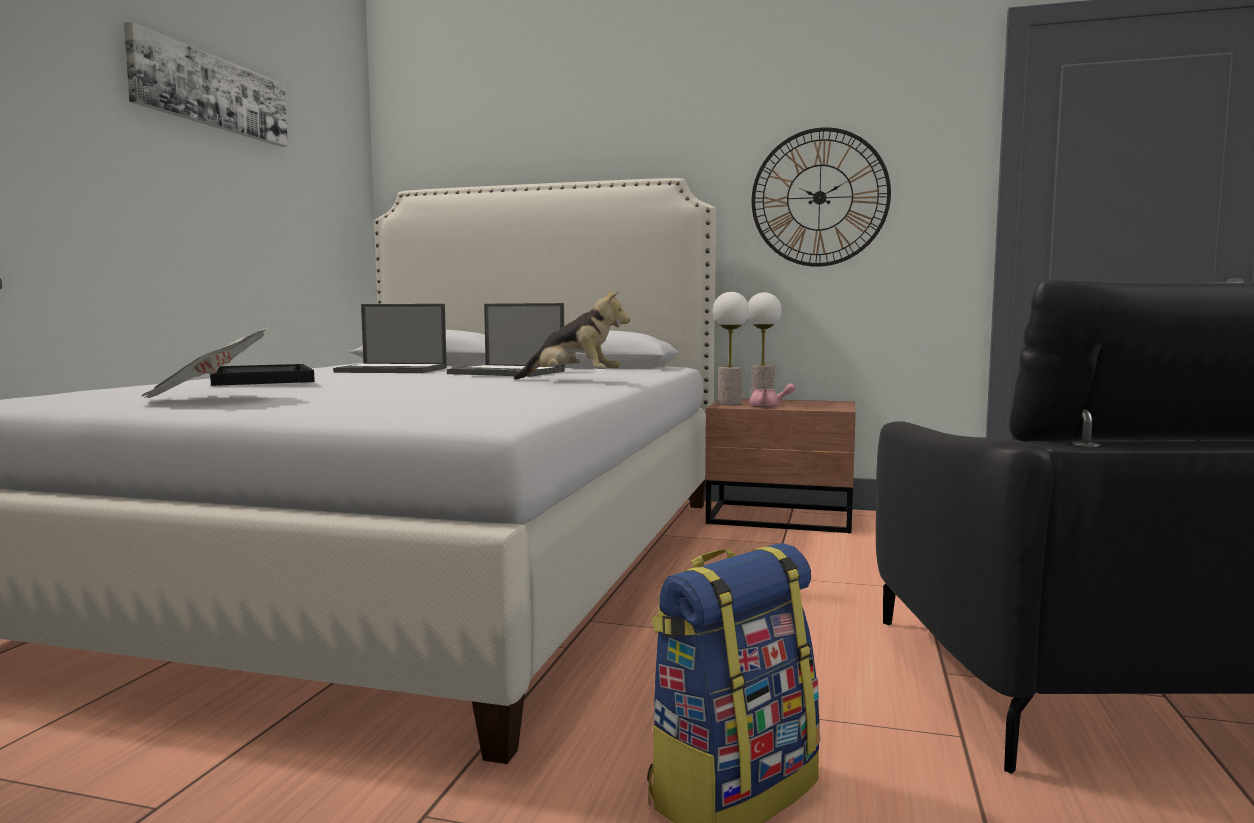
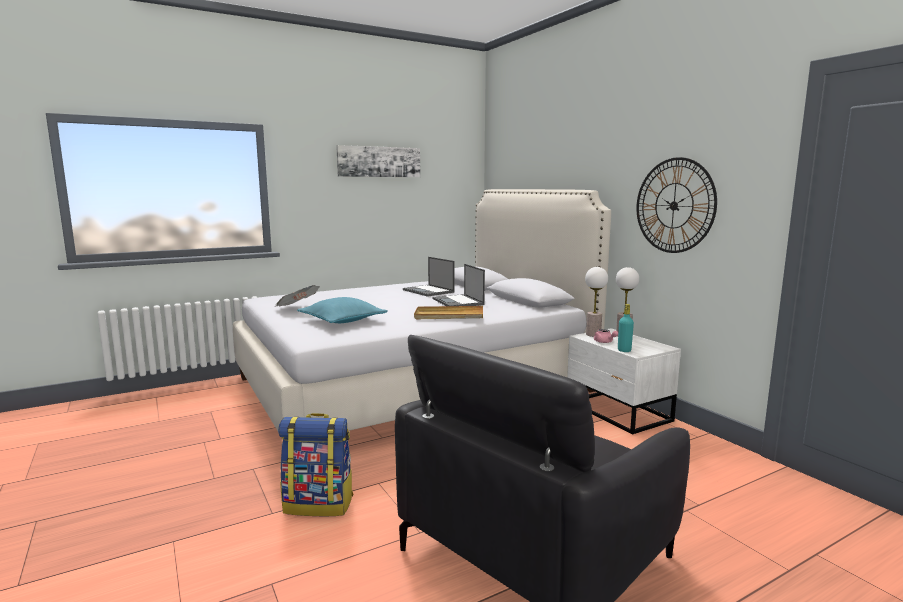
camera: 45 degrees right, 5 degrees up
(261, 379) = (347, 296): black tray -> none
(409, 399) = (342, 321): none -> turquoise pillow
(573, 380) = (449, 316): plush toy -> beige tray
(782, 518) = (618, 412): brown nightstand -> white nightstand
(817, 408) = (624, 350): none -> turquoise bottle

